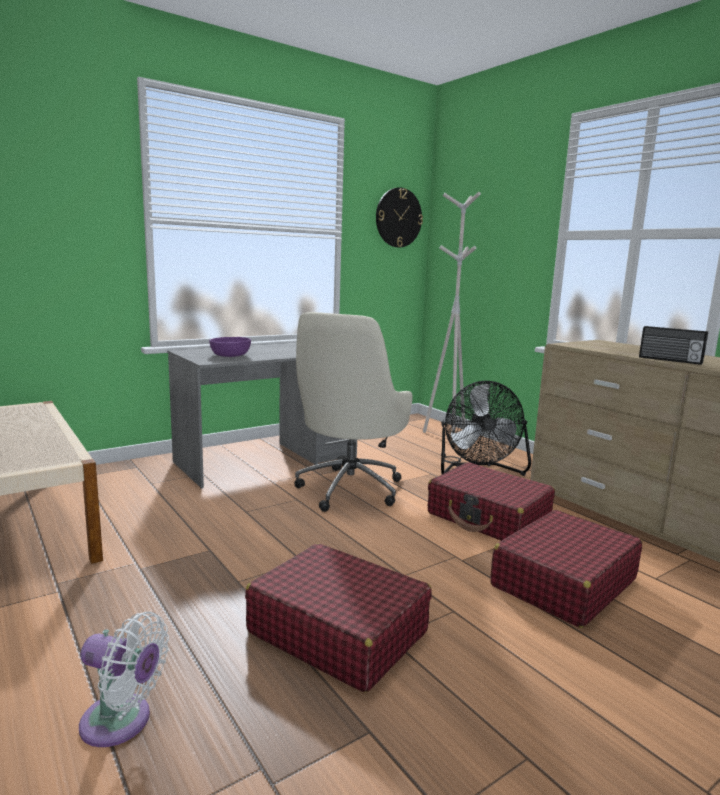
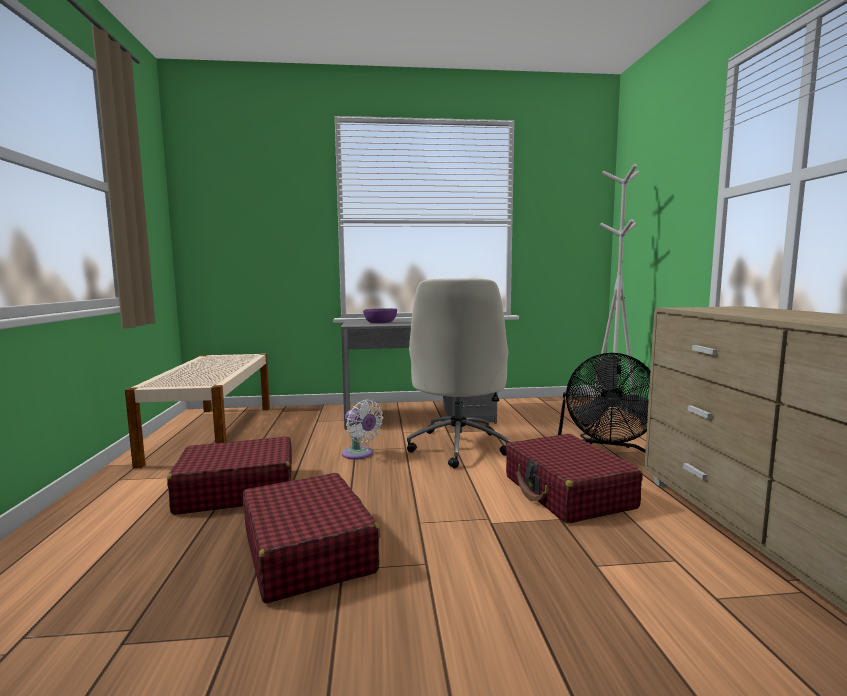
camera: 30 degrees right, 5 degrees down
(122, 722) = (103, 566): white fan -> white fan (359, 454)
(349, 490) = (458, 447): beige office chair -> beige office chair turned 45 degrees counterclockwise
(398, 217) = (576, 203): wall clock -> none
(563, 583) = (578, 570): red suitcase -> red suitcase (236, 490)
(670, 360) = (777, 317): radio -> none

